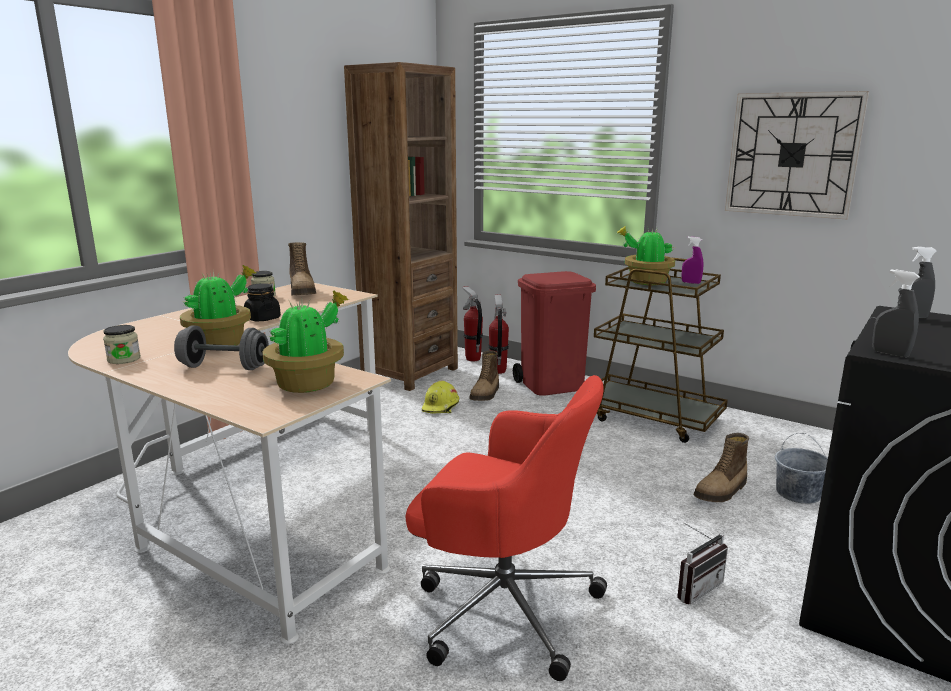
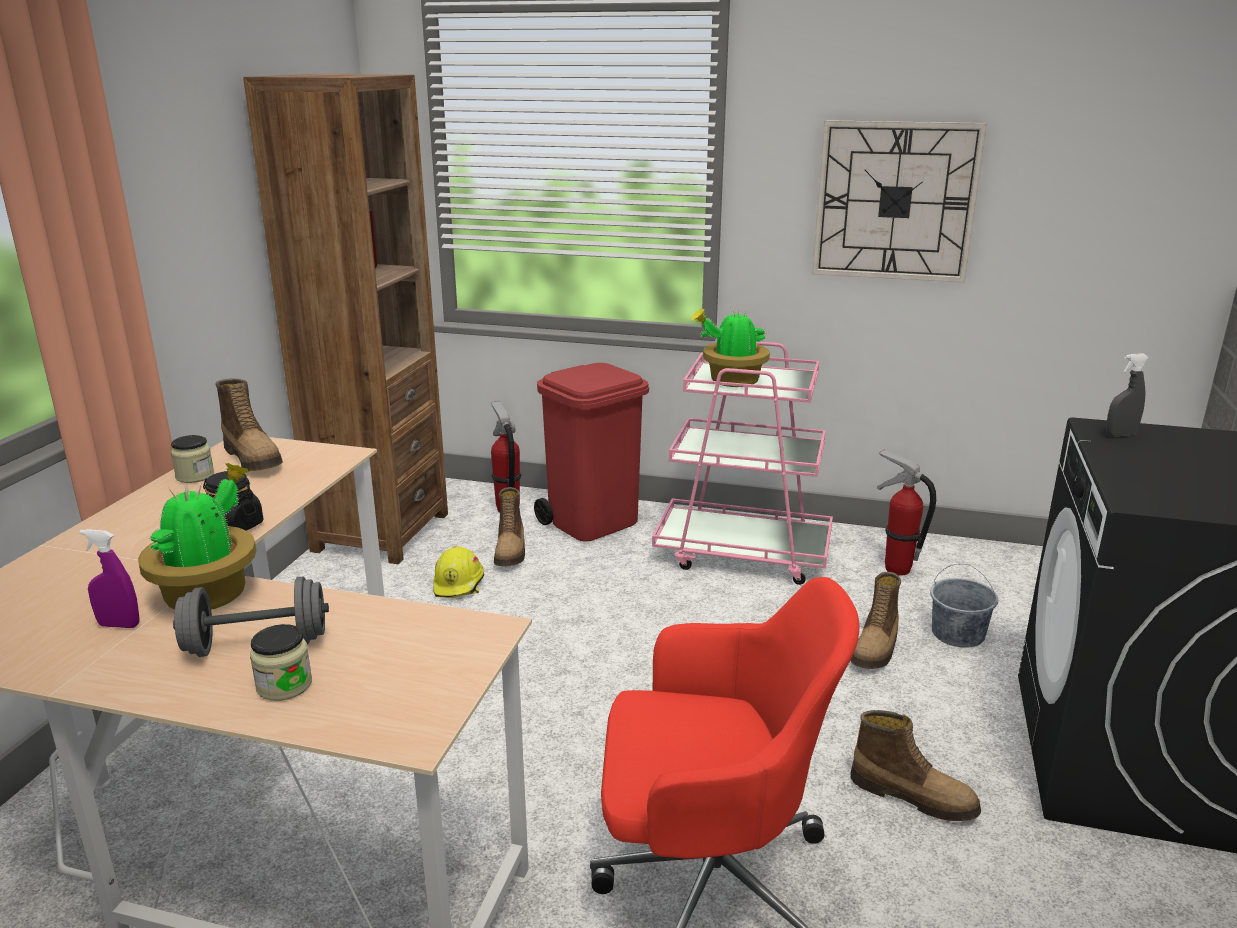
camera: 20 degrees left, 5 degrees up
(124, 359) = (62, 658): jar -> jar (284, 685)
(309, 384) = (421, 653): potted plant -> none
(472, 359) = (461, 493): fire extinguisher -> fire extinguisher (896, 569)
(651, 418) = (743, 553): brown cart -> pink cart
(691, 283) = (786, 376): purple spray bottle -> purple spray bottle (119, 625)
(694, 587) = (913, 796): radio -> boot
(890, 354) = (1152, 504): grey spray bottle -> none

